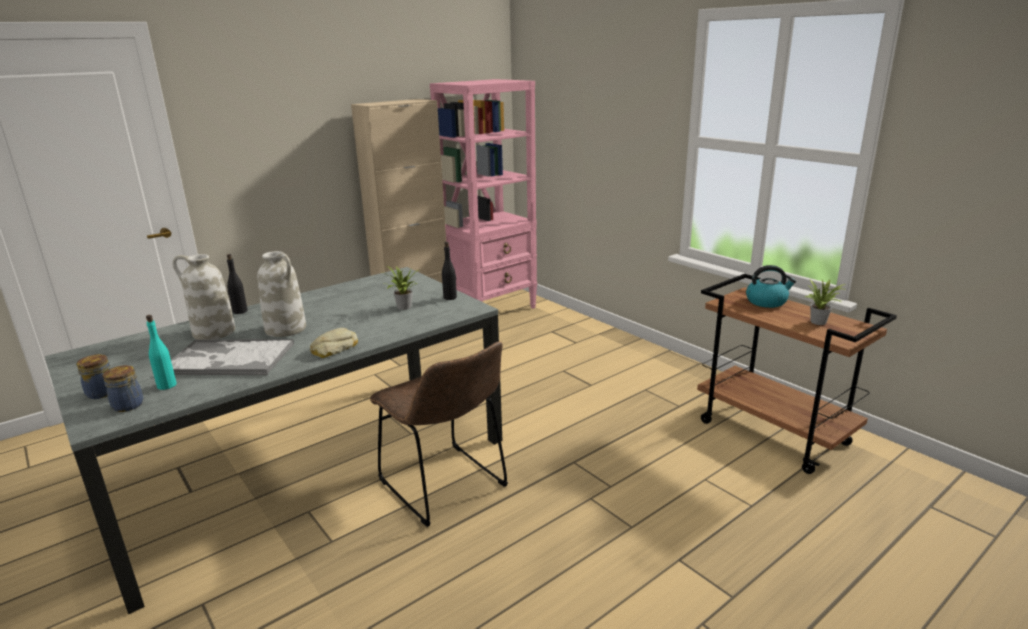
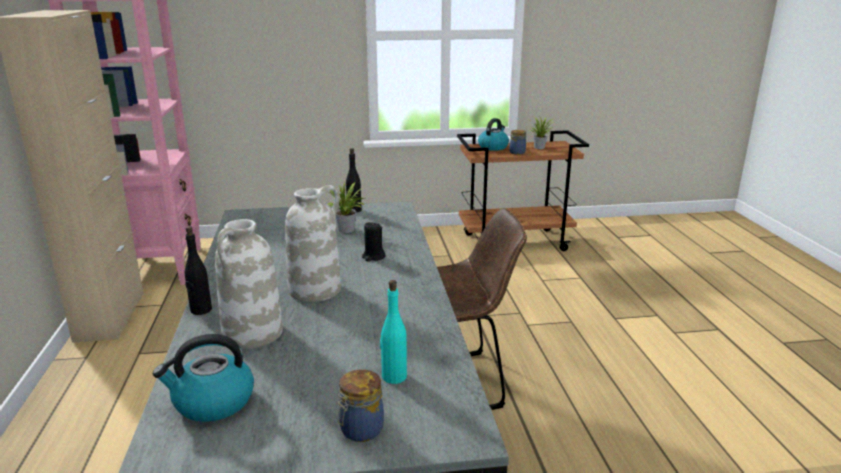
camera: 60 degrees left, 0 degrees up
(129, 348) = (212, 402): none -> kettle
(129, 406) = (430, 407): jar -> jar (518, 152)
(228, 359) = (360, 331): tray -> none
(333, 348) = (408, 274): bread -> none
(357, 329) = (373, 257): none -> black candle

